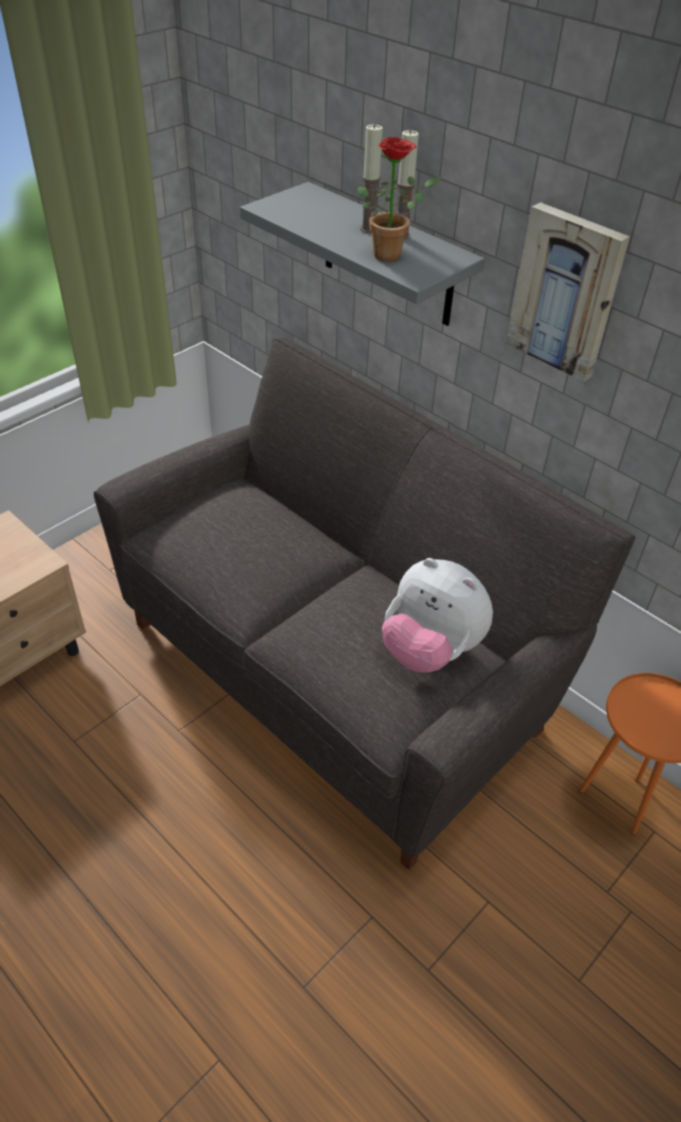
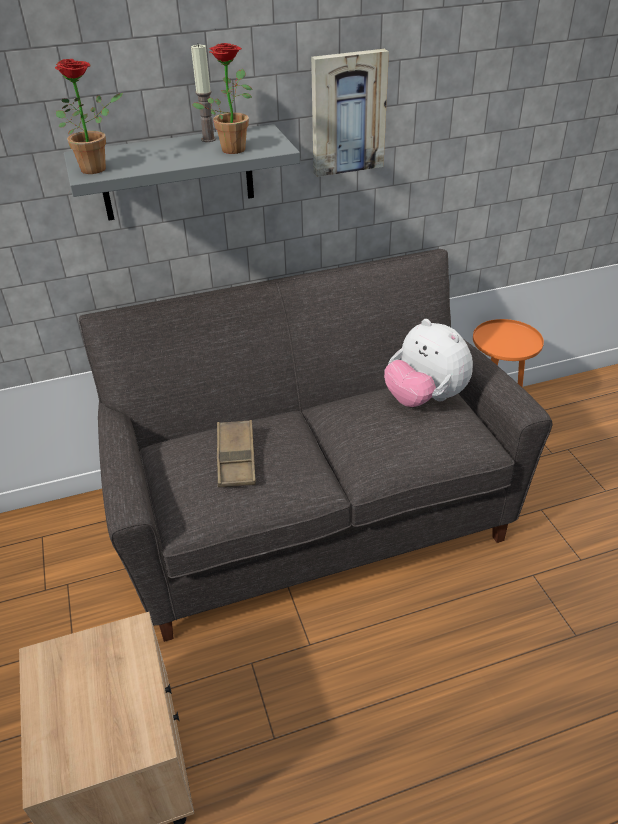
camera: 60 degrees left, 5 degrees down
(239, 534) = (236, 458): none -> brown tray
(284, 206) = (98, 168): none -> potted plant
(368, 229) = (183, 147): candle -> none
(430, 650) = (424, 398): plush toy -> plush toy turned 75 degrees clockwise

